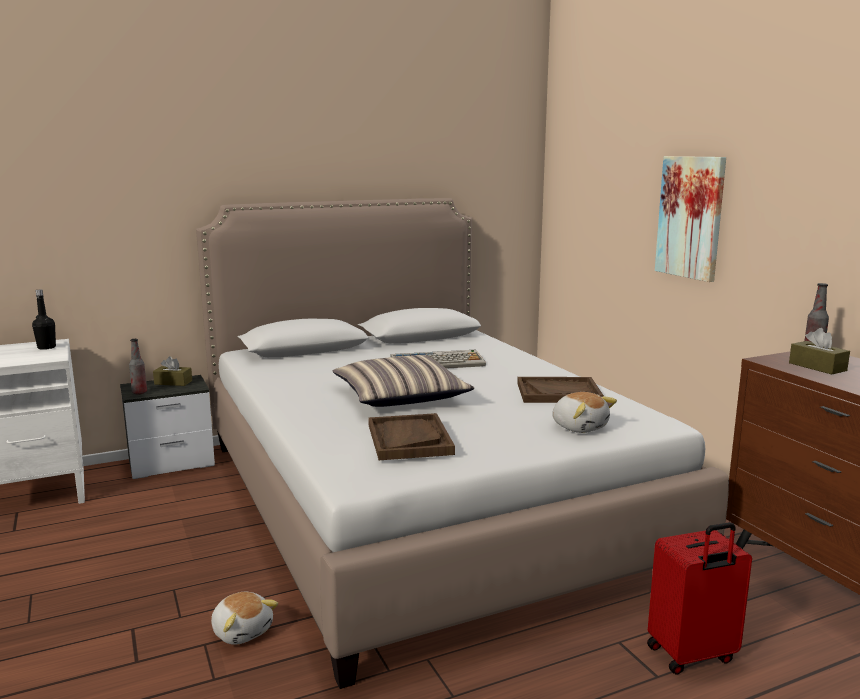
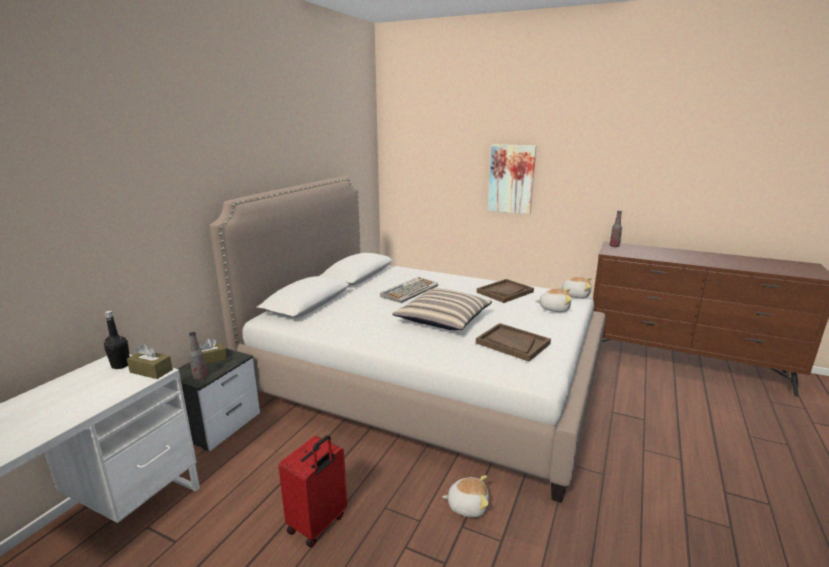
camera: 40 degrees left, 5 degrees up
(665, 423) = (575, 295): none -> plush toy
(692, 655) = (639, 403): red suitcase -> red suitcase (318, 524)
(817, 367) = (629, 251): brown tissue box -> brown tissue box (151, 371)

